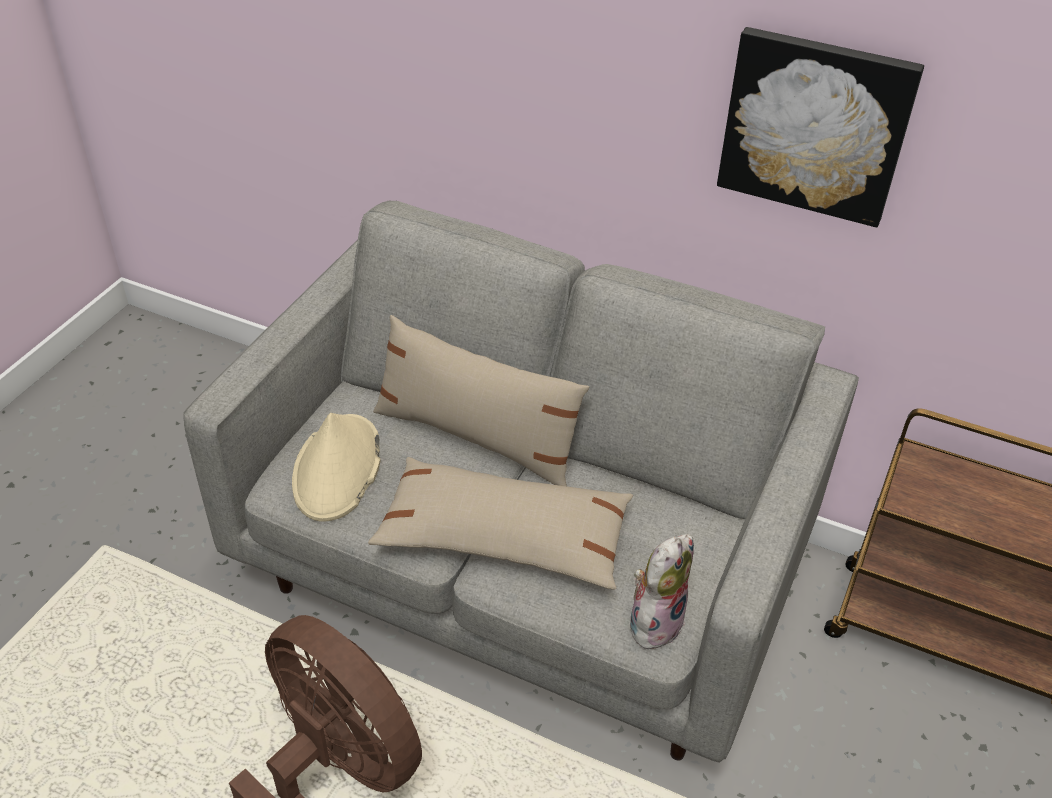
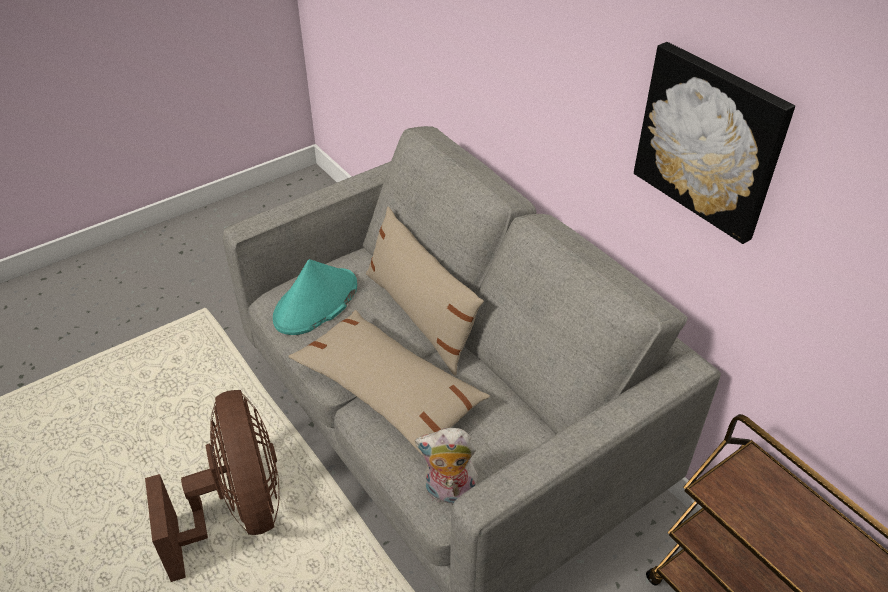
camera: 30 degrees right, 0 degrees up
(337, 469) = (316, 303): beige hat -> turquoise hat
(654, 621) = (449, 494): plush toy -> plush toy turned 150 degrees counterclockwise

